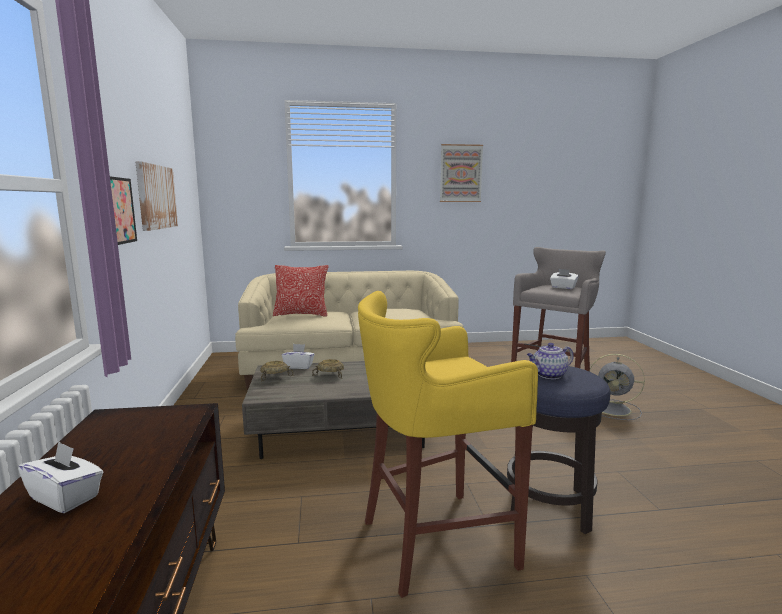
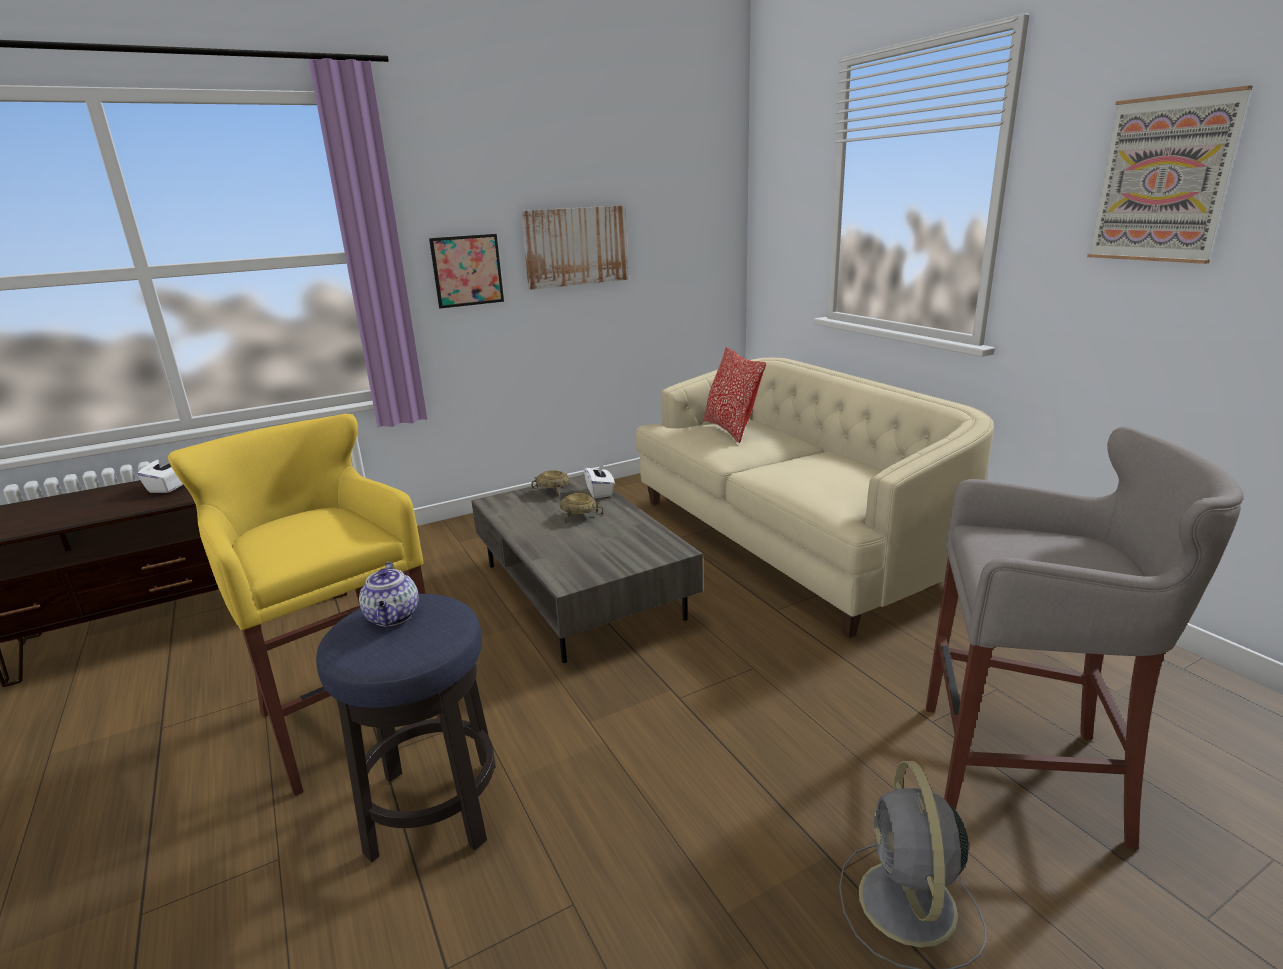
camera: 70 degrees right, 10 degrees up
(548, 375) = (393, 617): teapot -> teapot turned 150 degrees counterclockwise
(563, 287) = (1063, 561): white tissue box -> none

